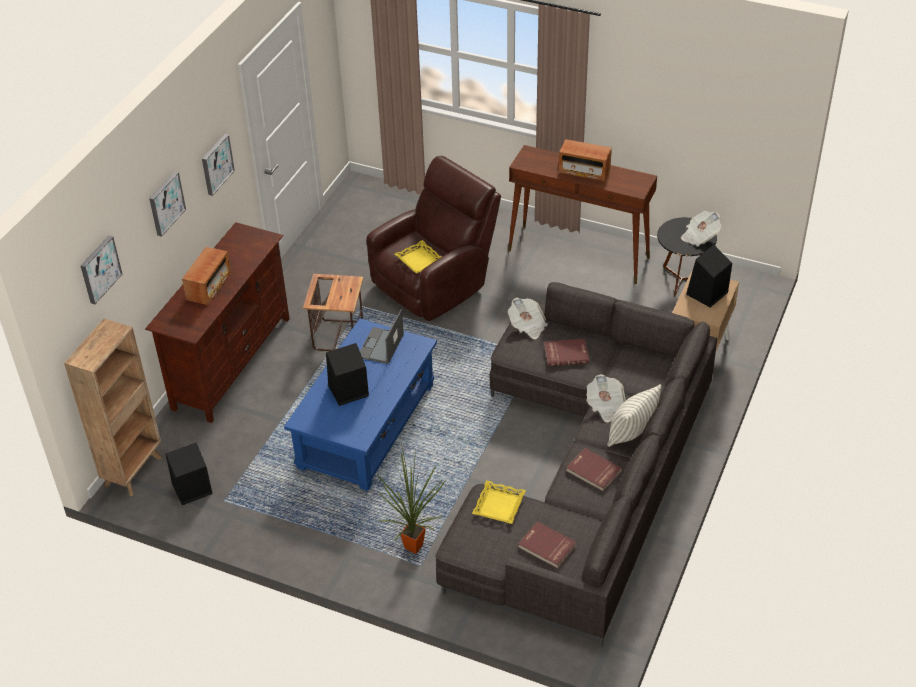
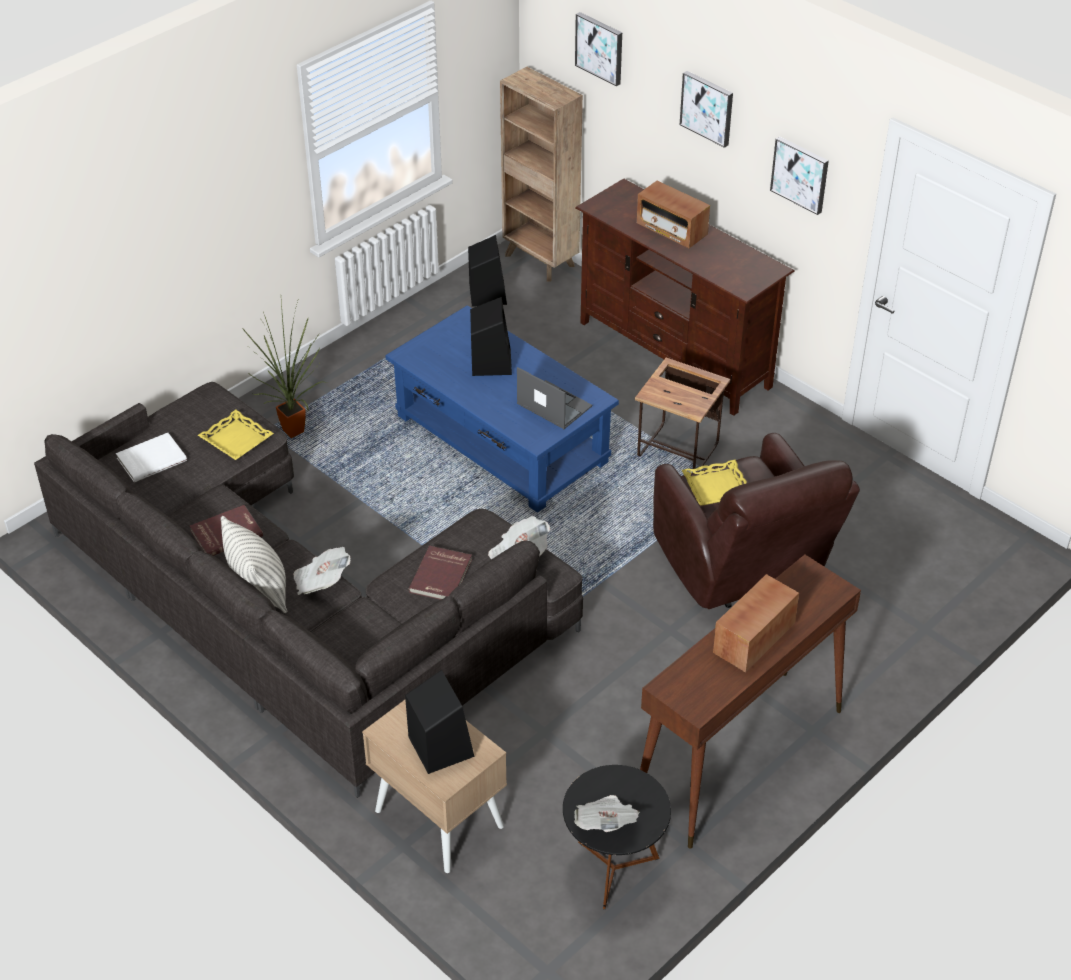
camera: 110 degrees right, 0 degrees up
(546, 547) = (151, 459): red book -> white book

